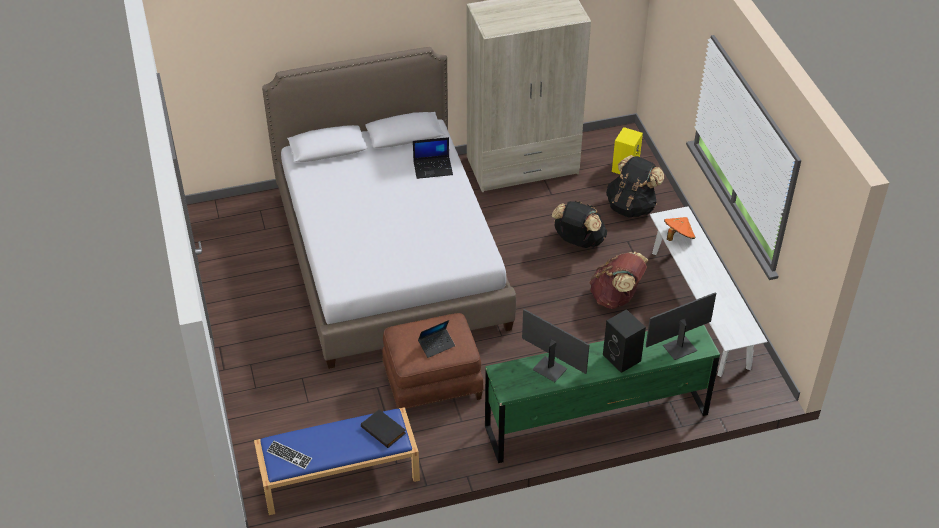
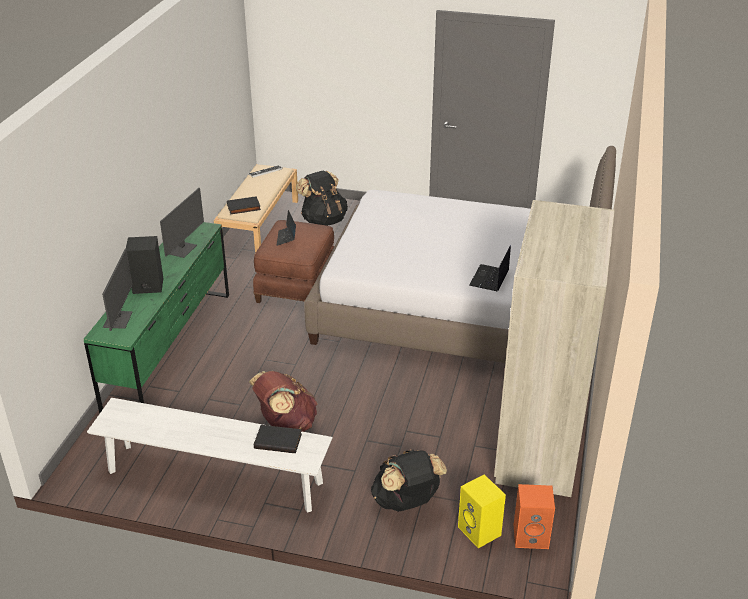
camera: 120 degrees right, 10 degrees down
(338, 475) = (259, 225): blue bench -> beige bench
(550, 368) = (182, 249): monitor -> monitor turned 45 degrees counterclockwise
(578, 241) = (385, 433): black backpack -> black backpack (323, 220)
(608, 146) = (531, 536): none -> orange speaker
(678, 237) = (278, 440): orange hat -> black book

